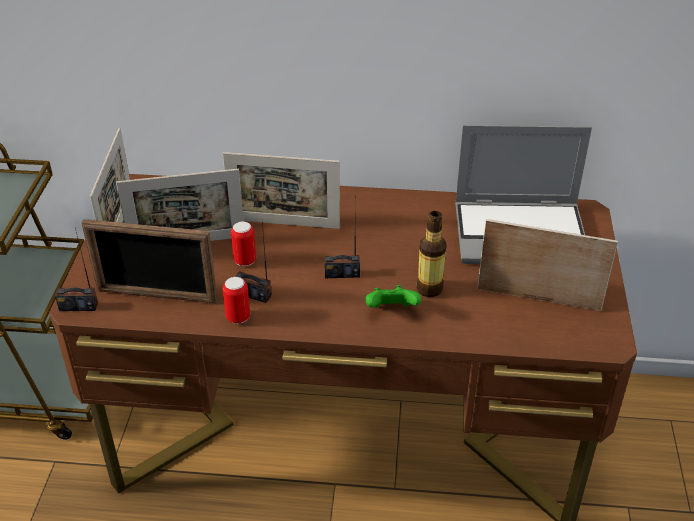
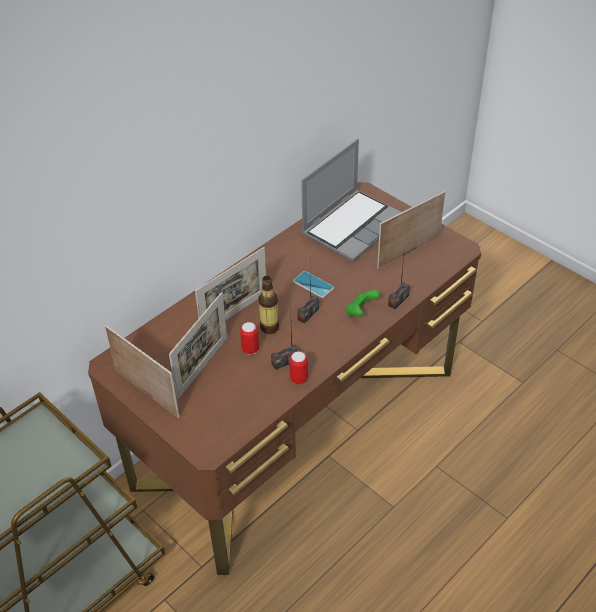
camera: 50 degrees left, 5 degrees up
(78, 306) = (208, 450): radio -> radio (398, 300)
(156, 296) = (239, 407): picture frame -> none
(390, 254) = (313, 285): none -> phone
(429, 289) = (358, 287): bottle -> bottle (269, 327)

